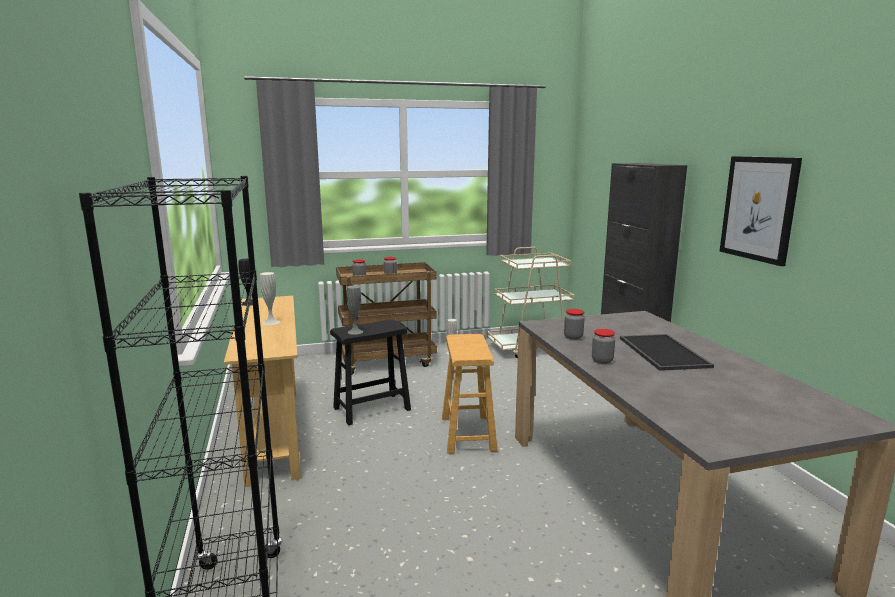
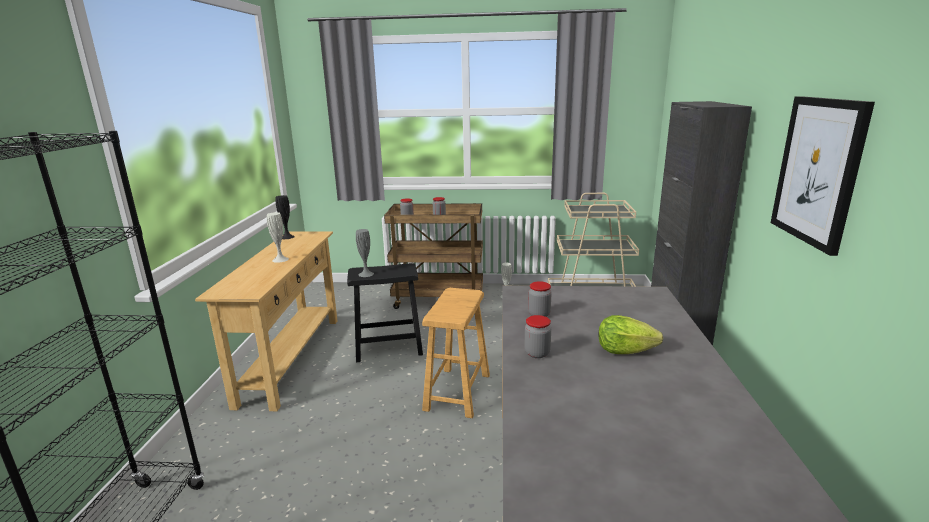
camera: 20 degrees right, 5 degrees up
(661, 352) = (624, 351): tray -> lettuce

